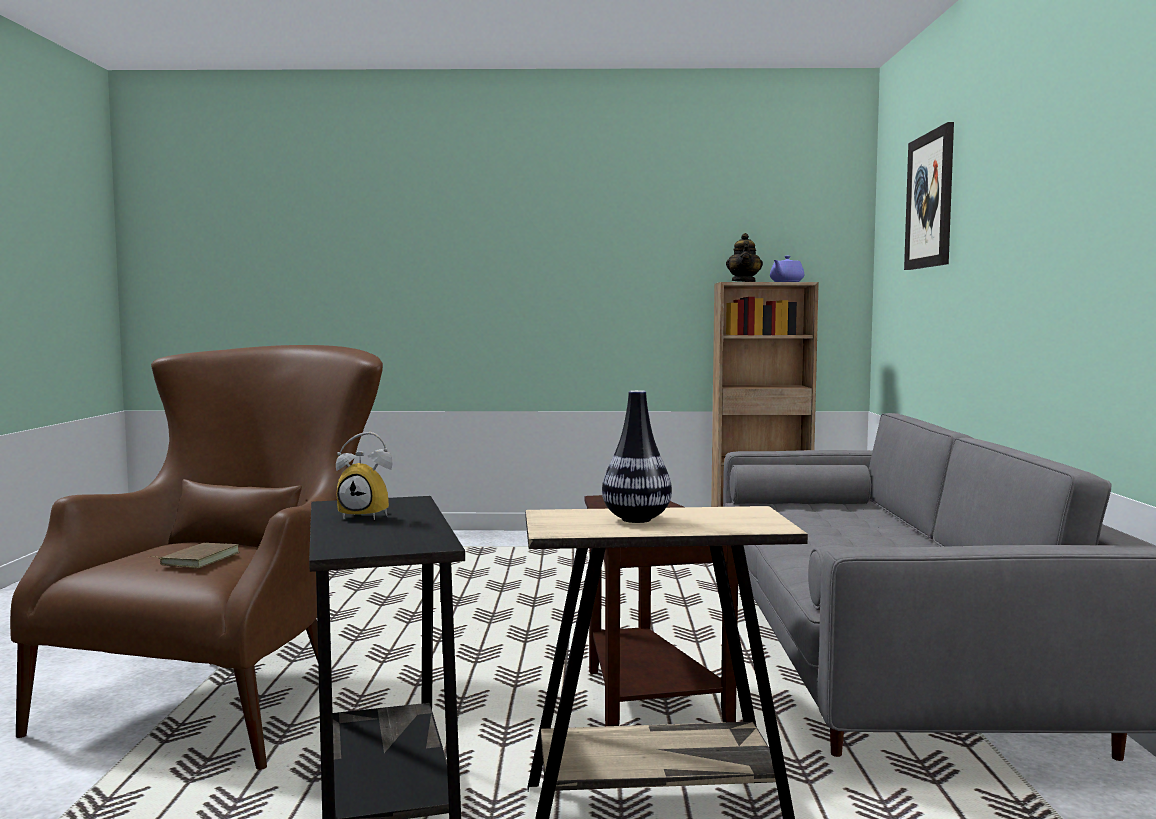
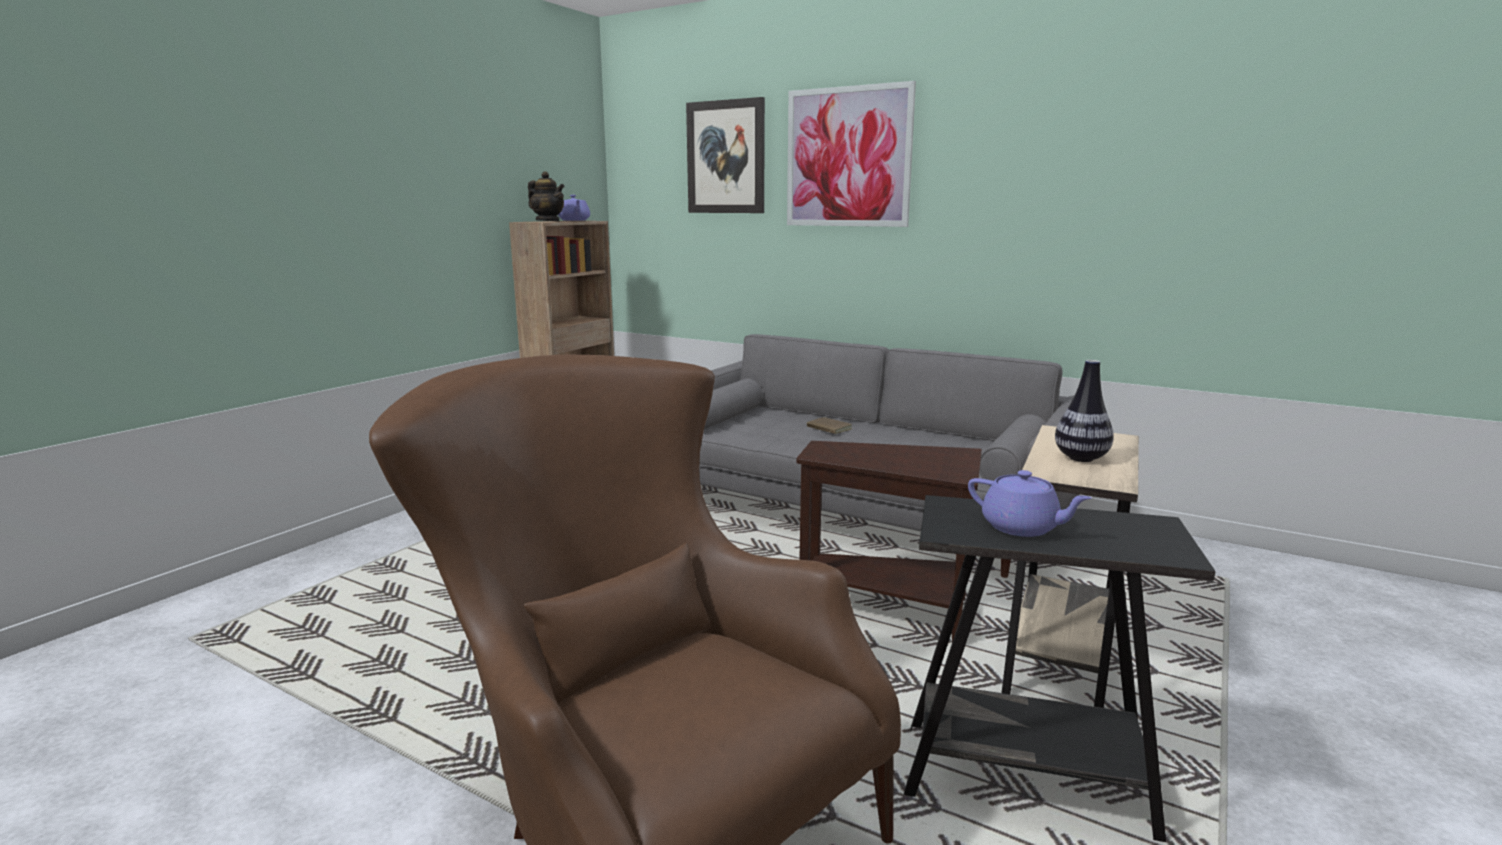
camera: 60 degrees left, 10 degrees up
(198, 559) = (725, 681): brown book -> brown book (828, 428)
(368, 515) = (1022, 527): alarm clock -> purple teapot
(1001, 182) = (848, 157): none -> picture

